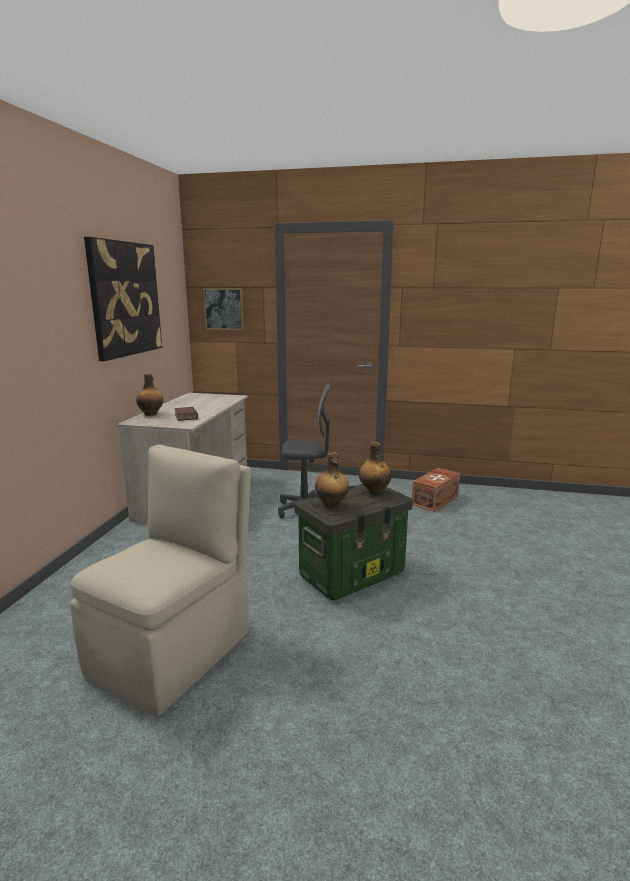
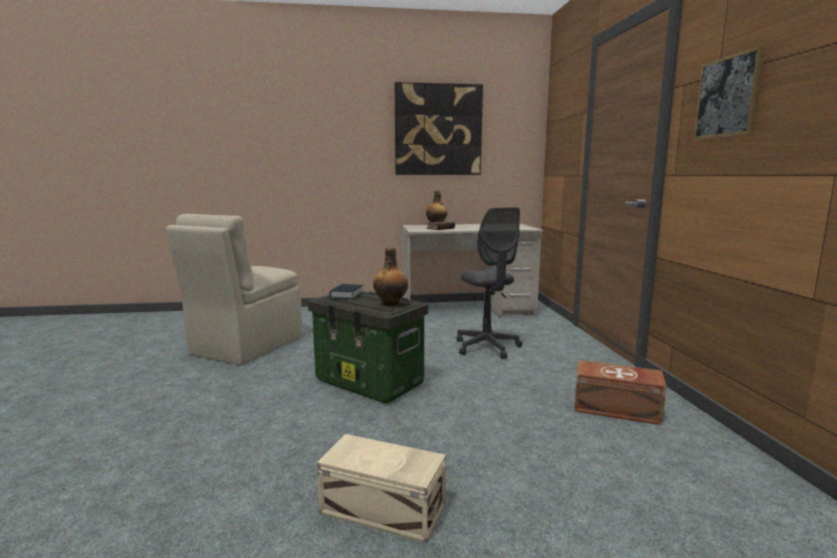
camera: 70 degrees right, 5 degrees down
(174, 651) = (245, 346): beige chair -> beige chair turned 105 degrees clockwise
(224, 309) = (559, 141): picture -> picture (728, 97)
(331, 505) = (346, 295): bottle -> book
(548, 596) = (384, 510): none -> beige storage box

